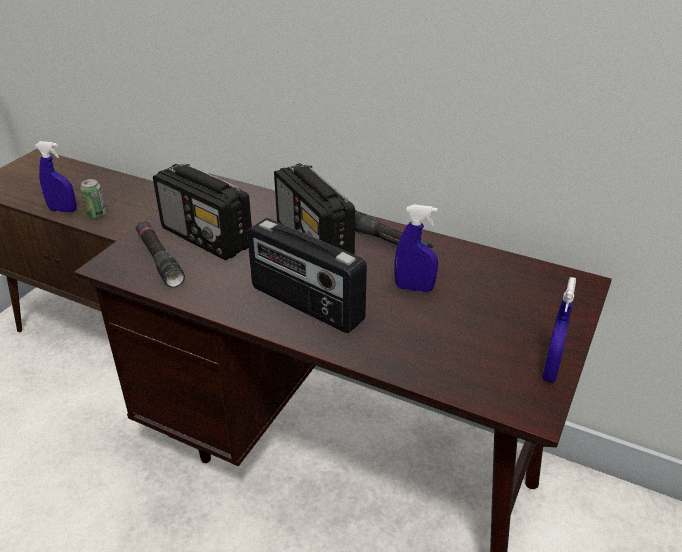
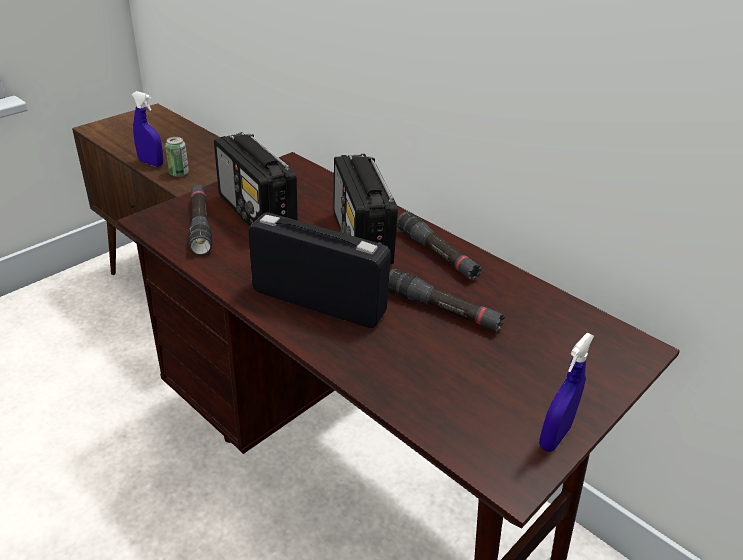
camera: 15 degrees right, 0 degrees up
(305, 305) = (319, 301): radio -> radio turned 150 degrees clockwise
(414, 288) = (442, 310): blue spray bottle -> black flashlight

